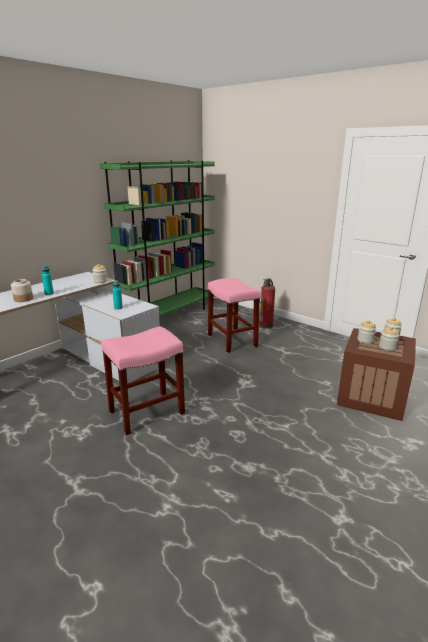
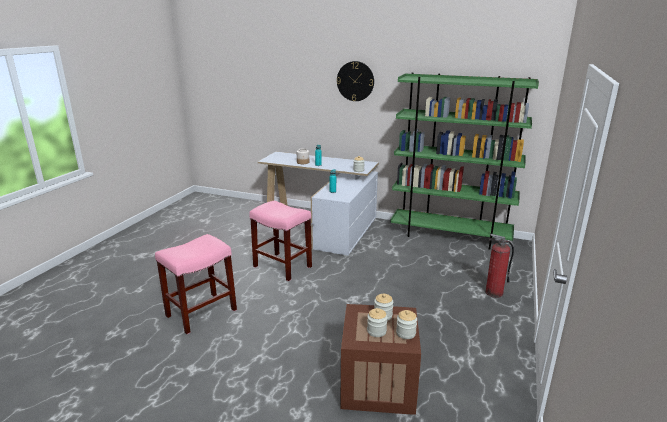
camera: 70 degrees right, 0 degrees up
(42, 178) = (355, 81): none -> wall clock
(231, 340) = (430, 278): pink stool -> pink stool (202, 312)

